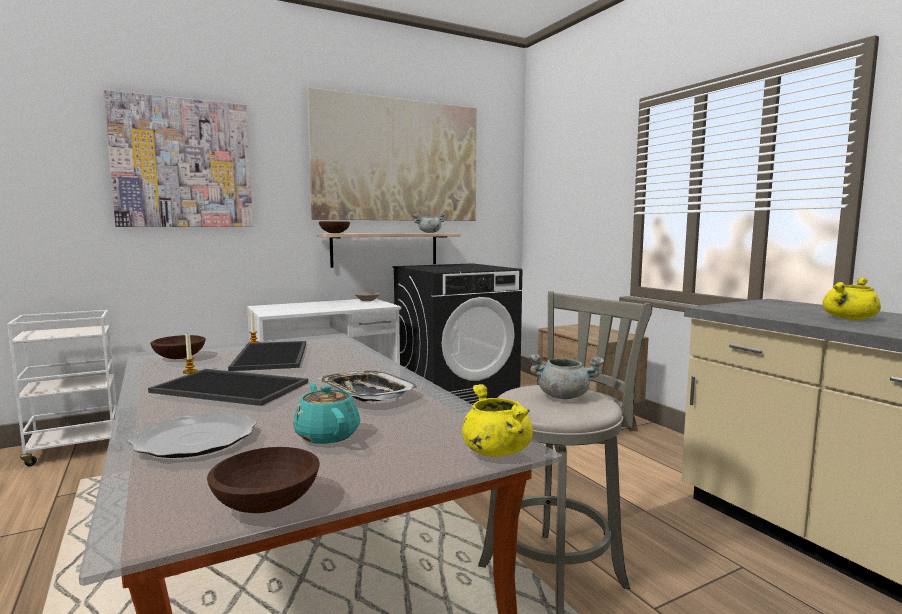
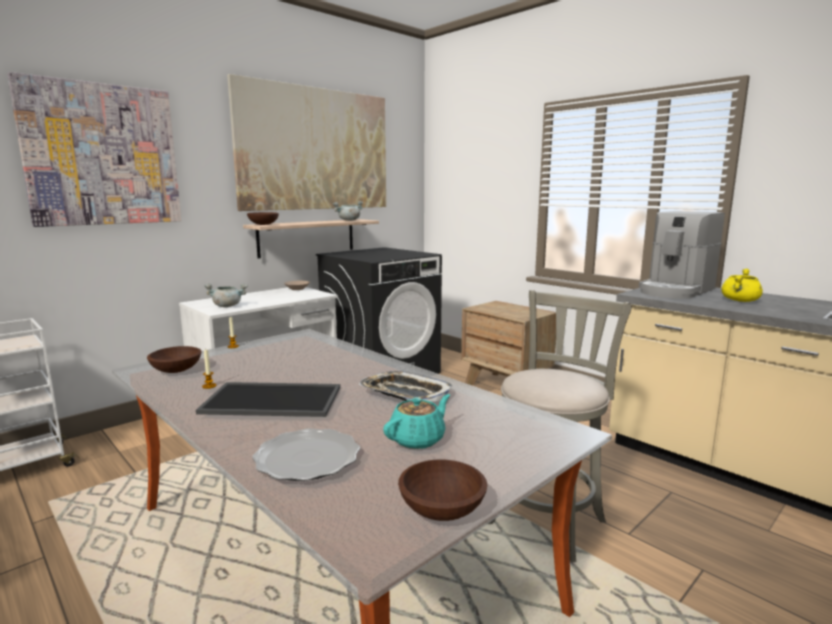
camera: 15 degrees left, 5 degrees up
(273, 356) = (271, 361): tray -> none
(327, 435) = (418, 439): turquoise teapot -> turquoise teapot turned 90 degrees clockwise
(495, 450) = (563, 437): yellow cooking pot -> none
(563, 396) = (560, 380): grey cooking pot -> grey cooking pot (228, 306)
(770, 307) = (675, 291): none -> coffee machine

